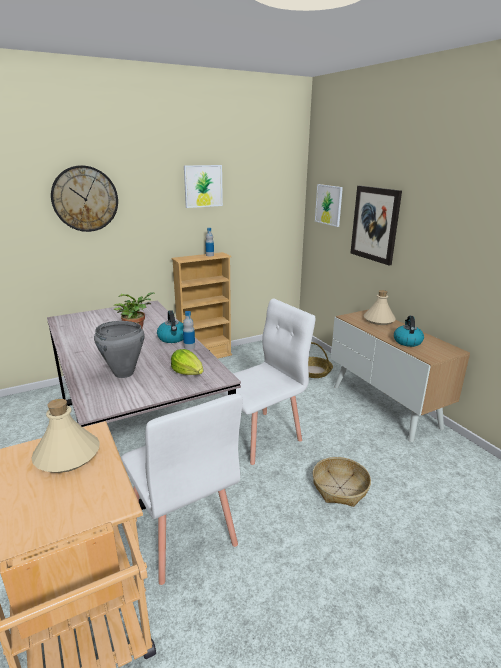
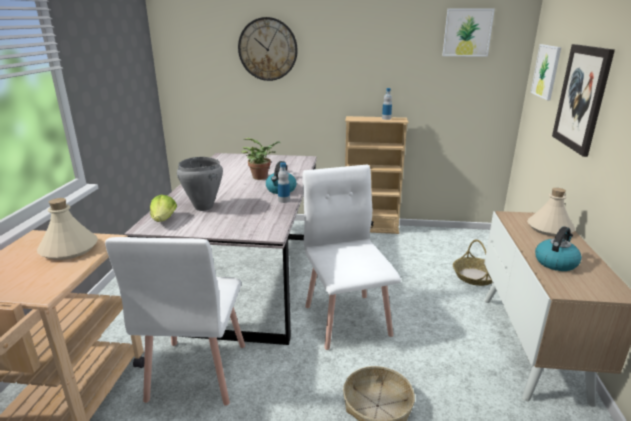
camera: 35 degrees right, 0 degrees up
(188, 373) = (250, 221): lettuce -> lettuce (164, 220)
(203, 186) = (390, 42): picture -> picture (467, 32)
(260, 436) = (347, 319): white chair -> white chair turned 105 degrees counterclockwise

